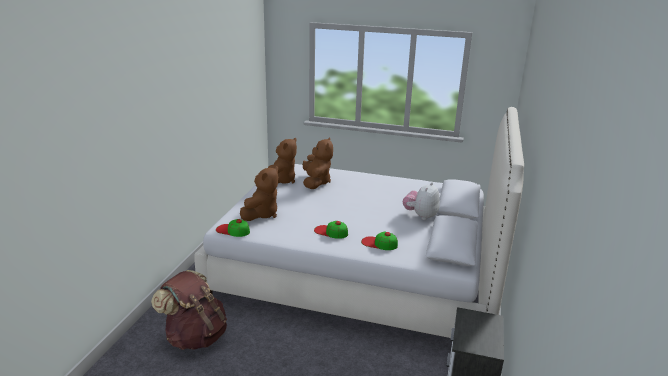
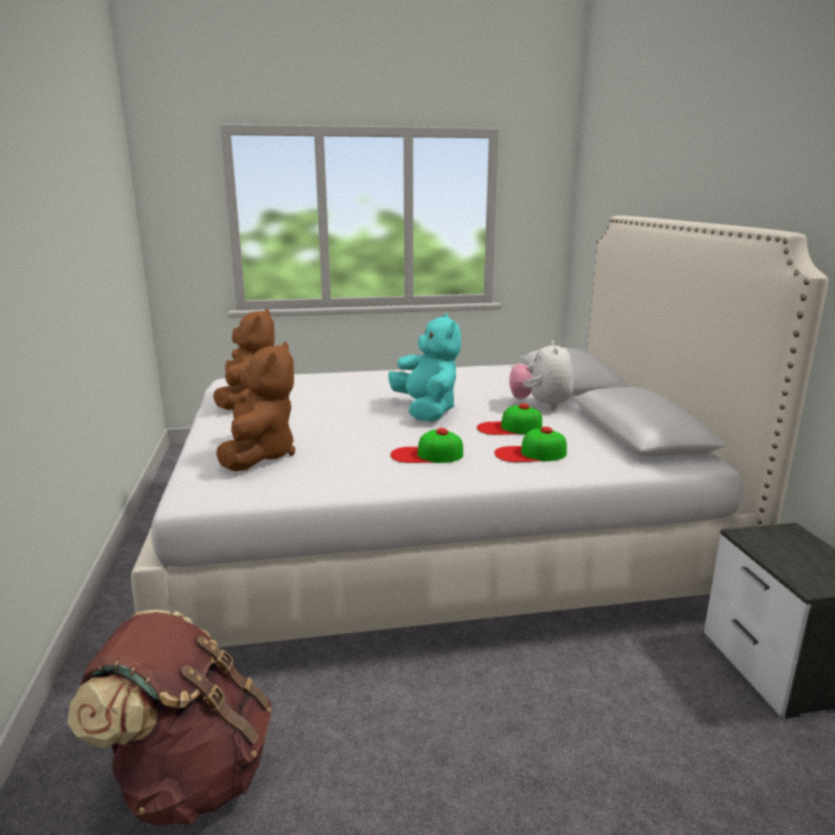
camera: 25 degrees left, 5 degrees down
(232, 230) = (222, 494): cap -> cap (509, 428)
(316, 182) = (317, 392): brown plush toy -> none
(358, 206) = (426, 411): none -> turquoise plush toy

